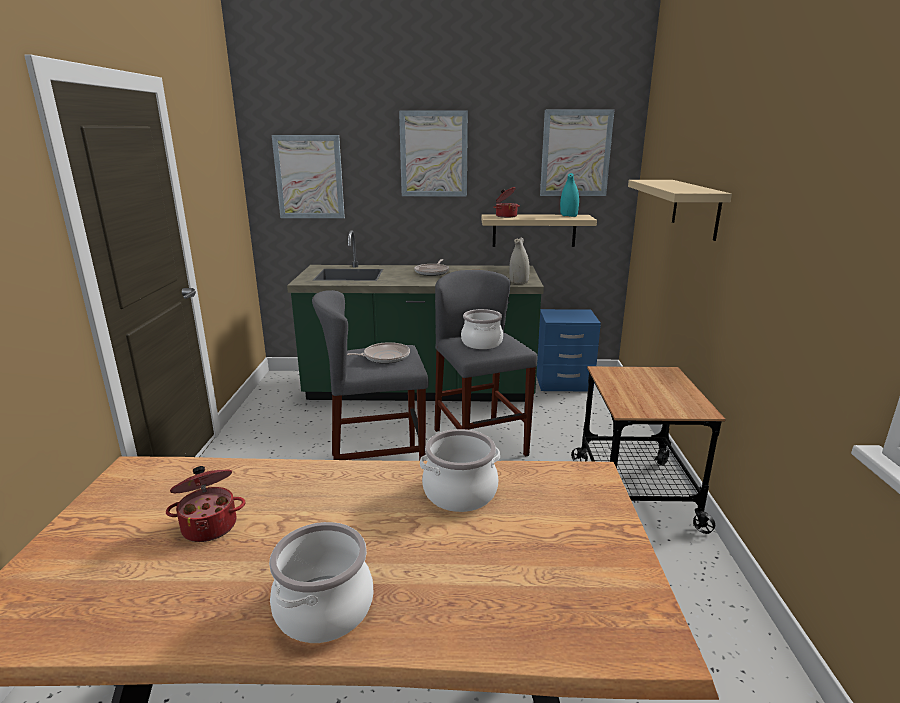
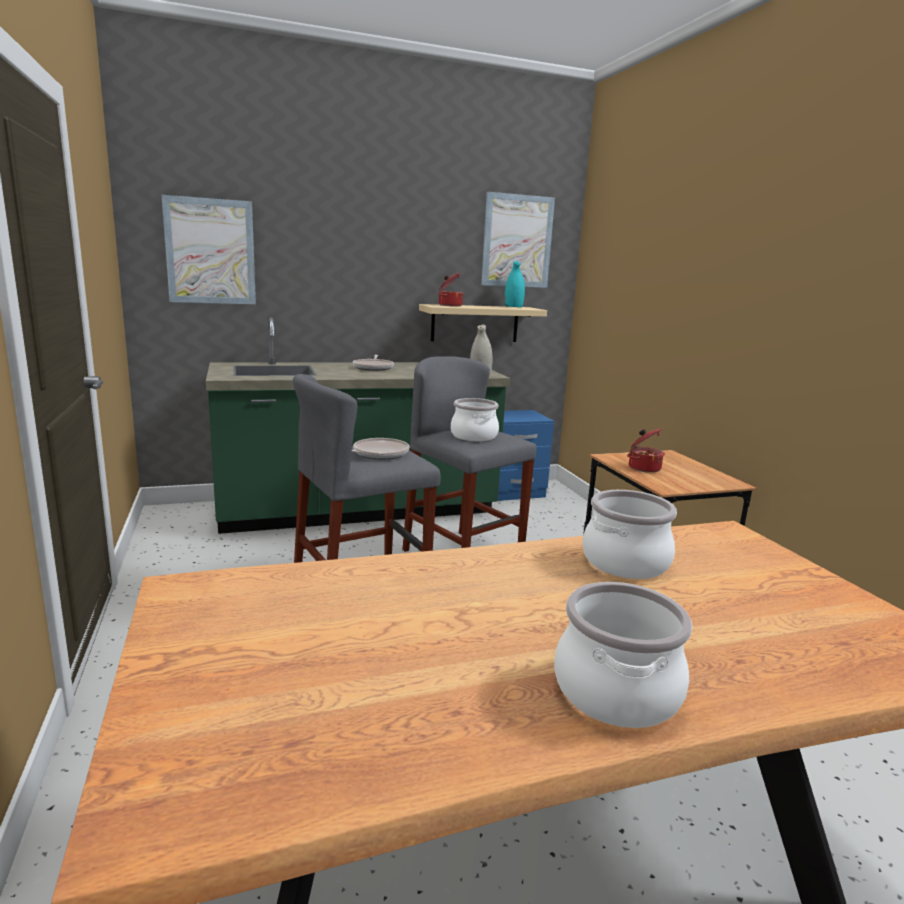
camera: 20 degrees left, 5 degrees down
(210, 525) = (371, 633): cooking pot -> cooking pot (643, 468)
(433, 154) = (366, 232): picture -> none
(695, 208) = (675, 289): beige shelf -> none

